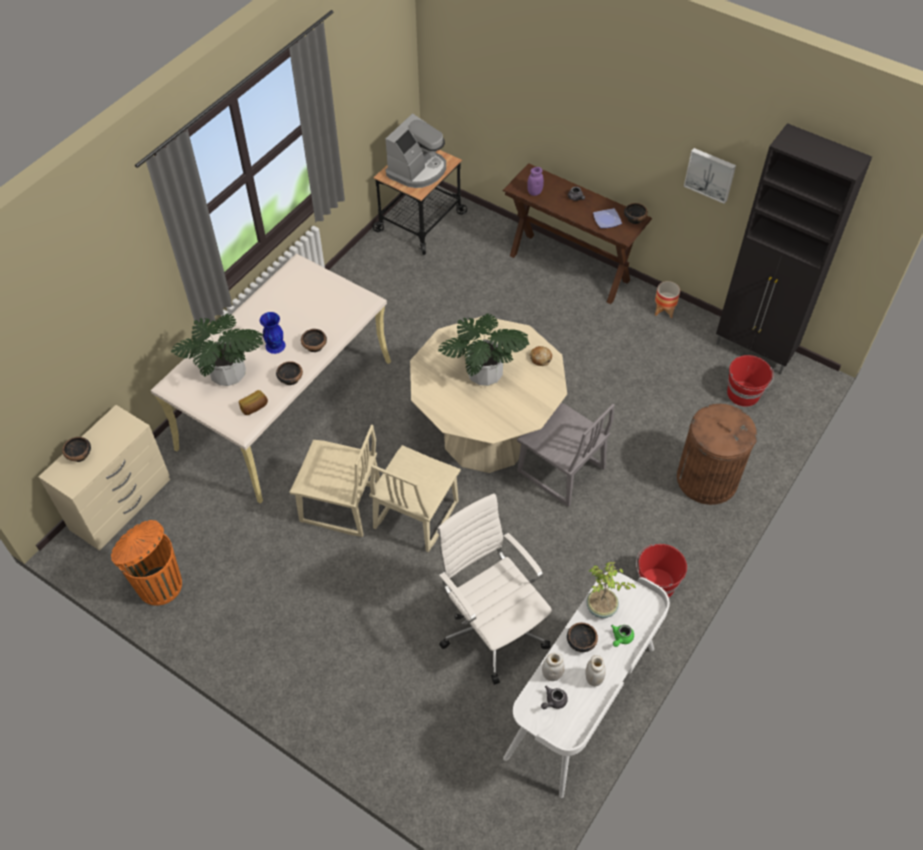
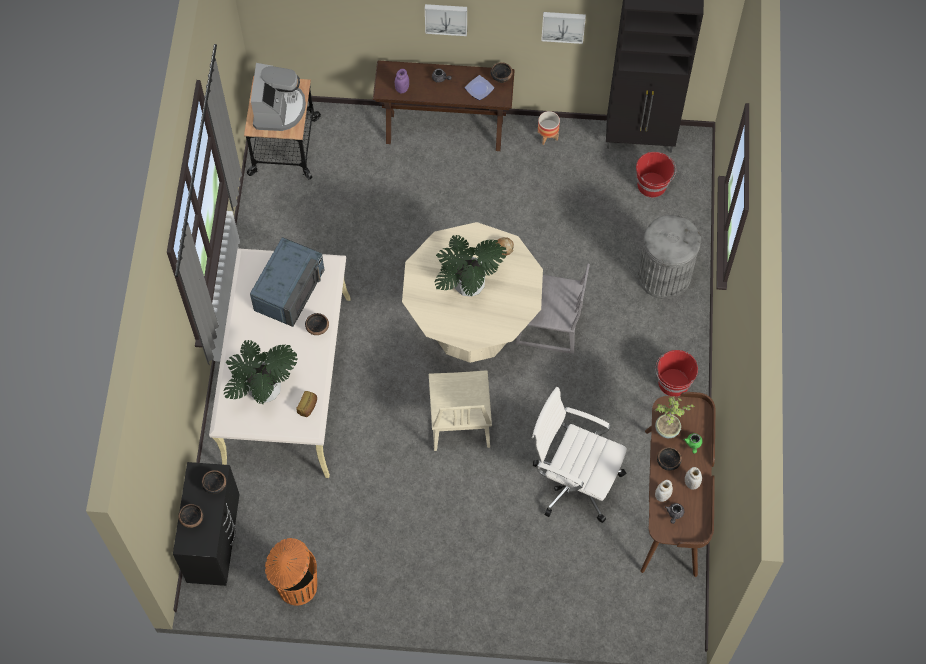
camera: 30 degrees left, 10 degrees up
(122, 504) = (214, 539): beige dresser -> black dresser
(275, 345) = (284, 344): blue vase -> none
(290, 378) = (318, 367): bowl -> bowl (214, 485)
(314, 303) = (289, 289): none -> blue microwave
(341, 505) = (395, 445): beige chair -> none
(582, 703) = (672, 501): white desk -> brown desk
(598, 127) = (446, 18): none -> picture
(707, 479) = (664, 275): brown trash can -> grey trash can

